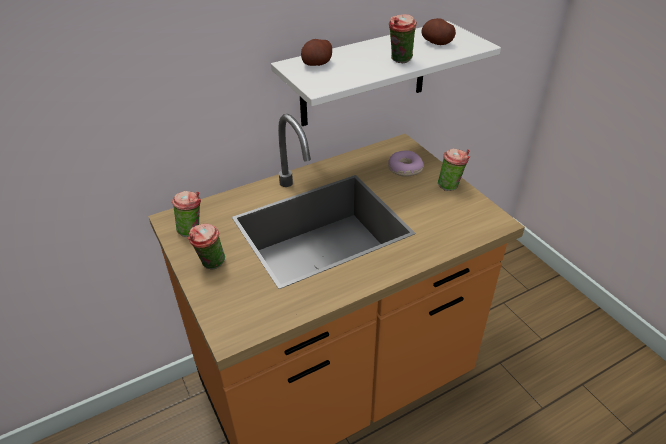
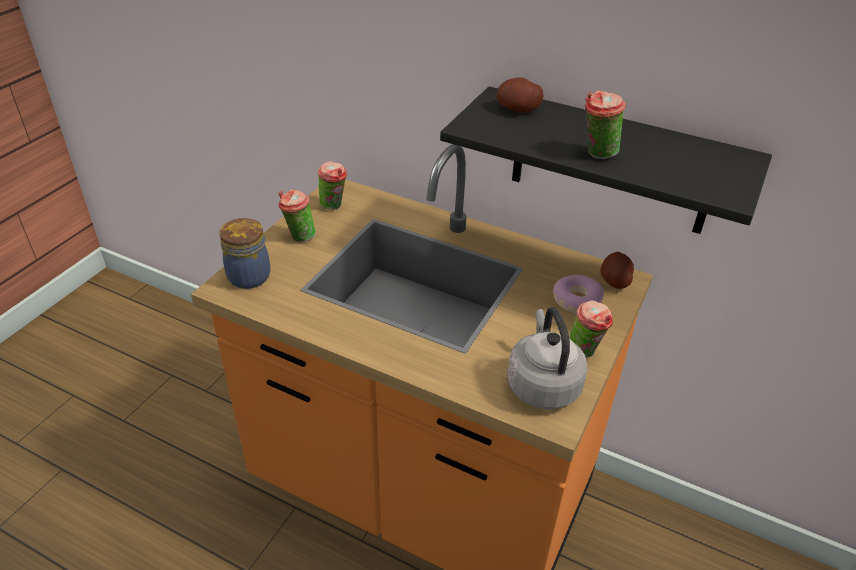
camera: 55 degrees right, 0 degrees up
(230, 313) = (249, 275): none -> jar
(364, 75) = (611, 162): white shelf -> black shelf
(436, 43) = (685, 164): potato -> potato (615, 281)
(465, 214) = (542, 384): none -> grey kettle

